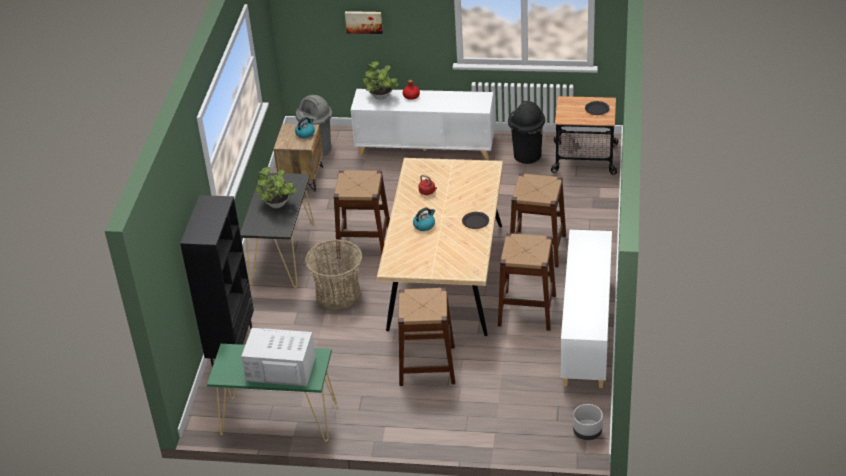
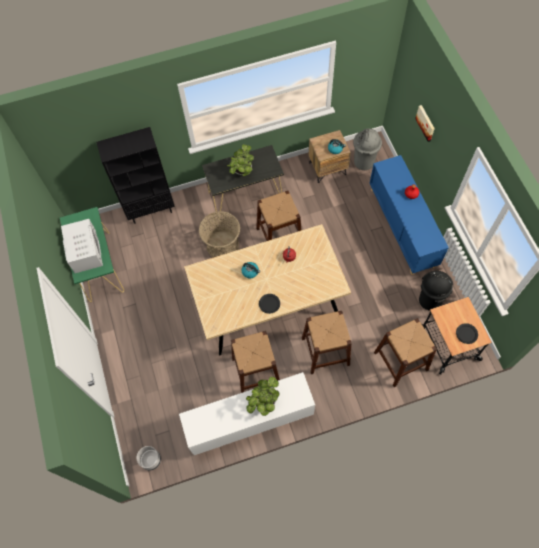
camera: 65 degrees right, 25 degrees up
(382, 97) = (399, 176): potted plant -> potted plant (264, 402)
(425, 147) = (402, 227): white cabinet -> blue cabinet
(427, 365) = (176, 330): brown stool -> brown stool (400, 361)

